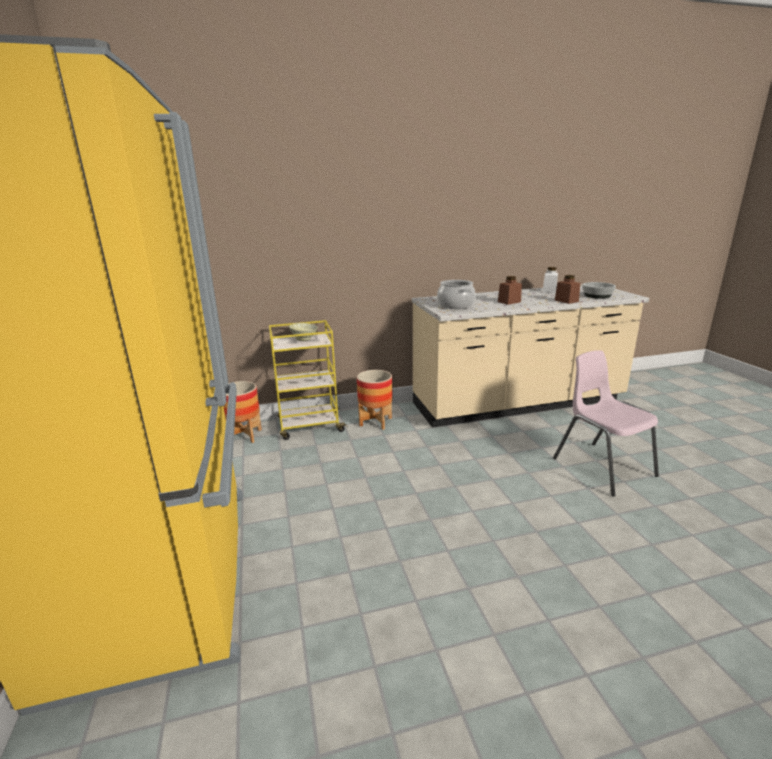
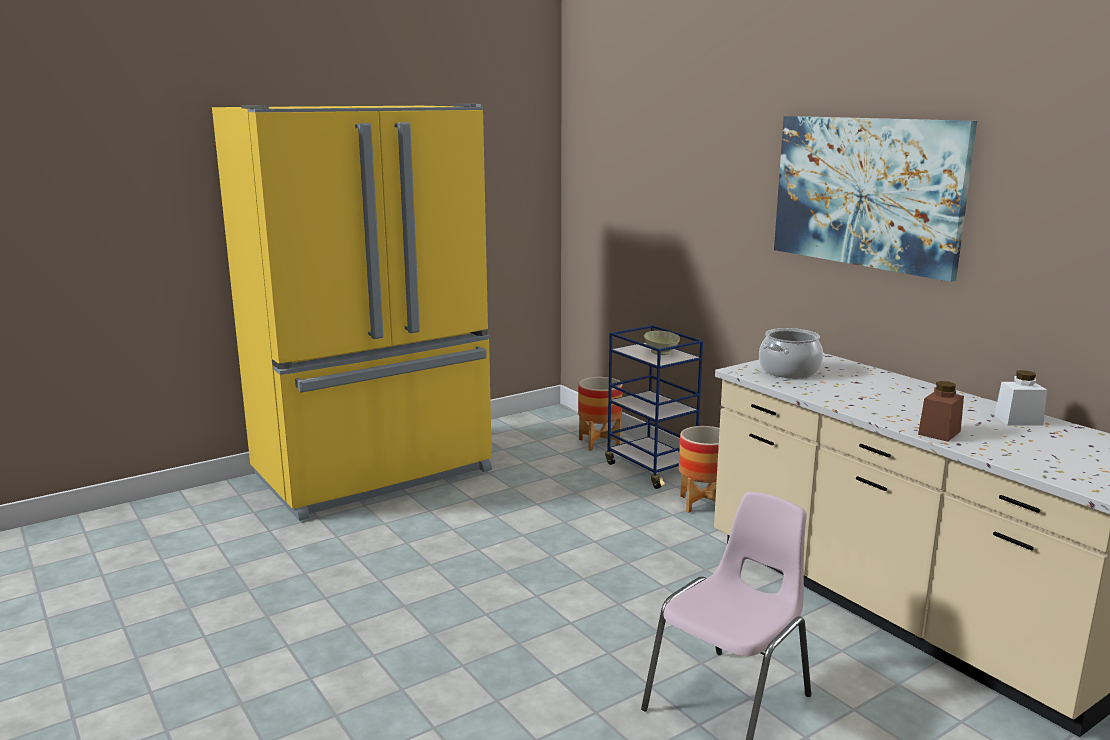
camera: 70 degrees right, 5 degrees down
(309, 426) = (651, 469): yellow cart -> blue cart
(438, 193) = (866, 192): none -> picture
(509, 302) = (865, 397): brown jar -> none
(597, 296) = (1036, 457): bowl -> none

